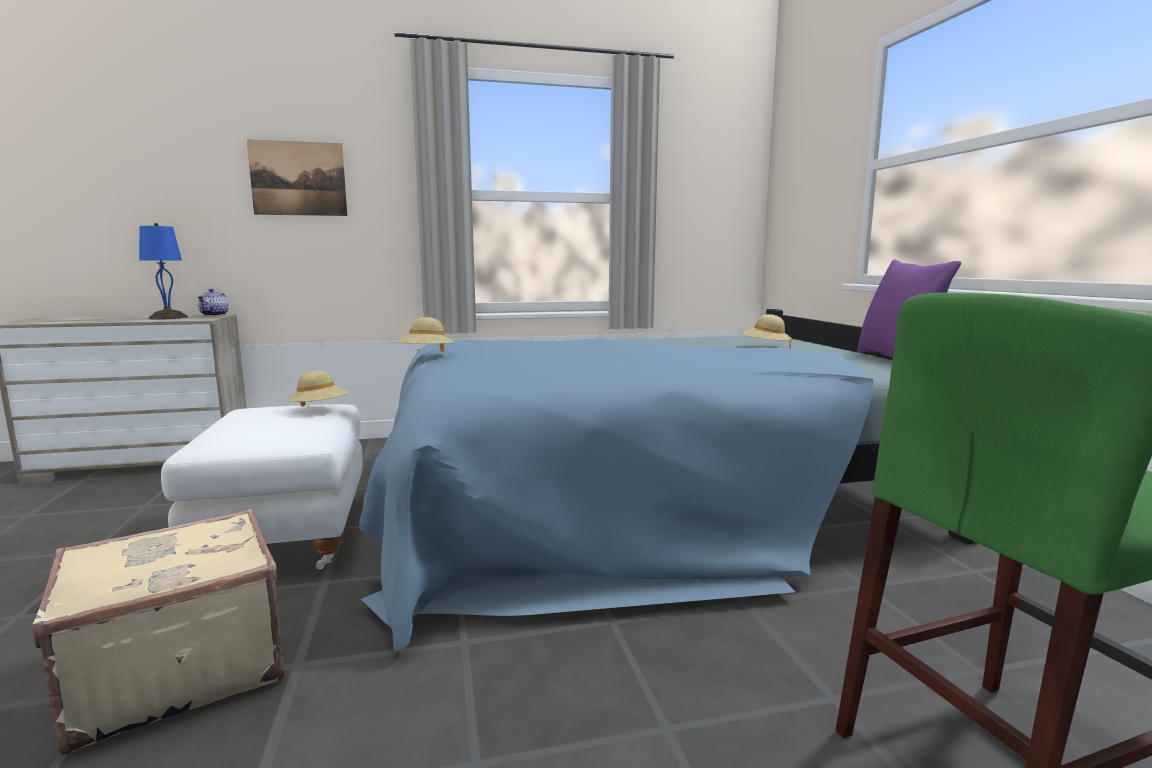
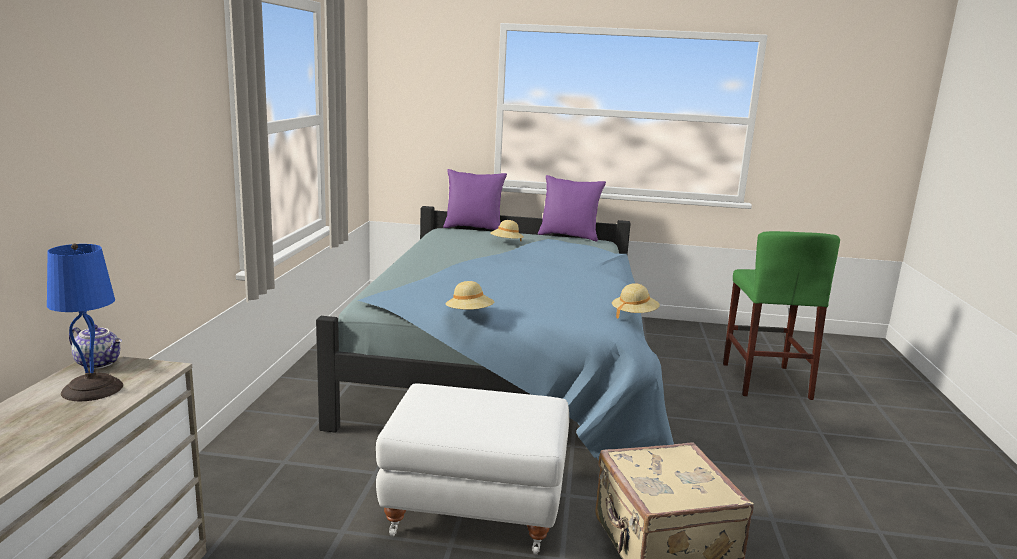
camera: 70 degrees left, 5 degrees up
(298, 178) = (130, 133): picture -> none
(320, 410) = (453, 391): beige hat -> beige hat (634, 315)
(809, 339) = (473, 228): none -> purple pillow

